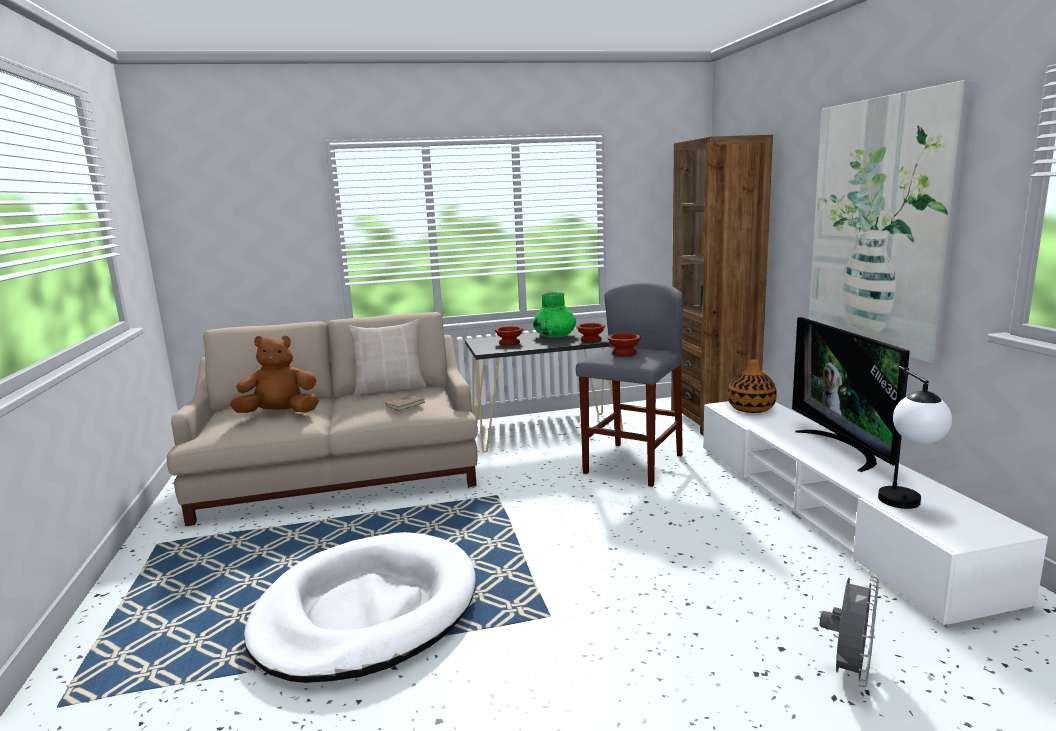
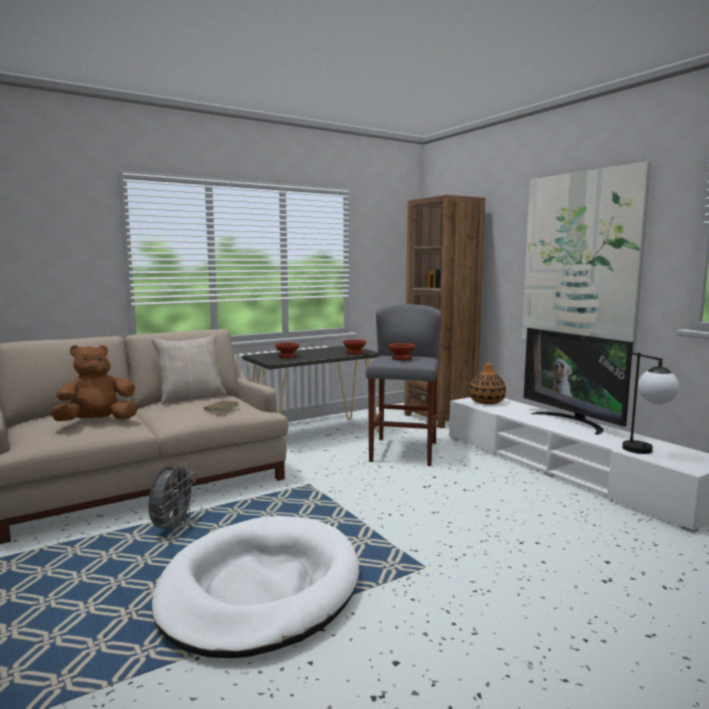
camera: 20 degrees left, 5 degrees down
(554, 336) = (320, 351): green vase -> none
(849, 671) = (660, 569): grey fan -> grey fan (172, 528)

